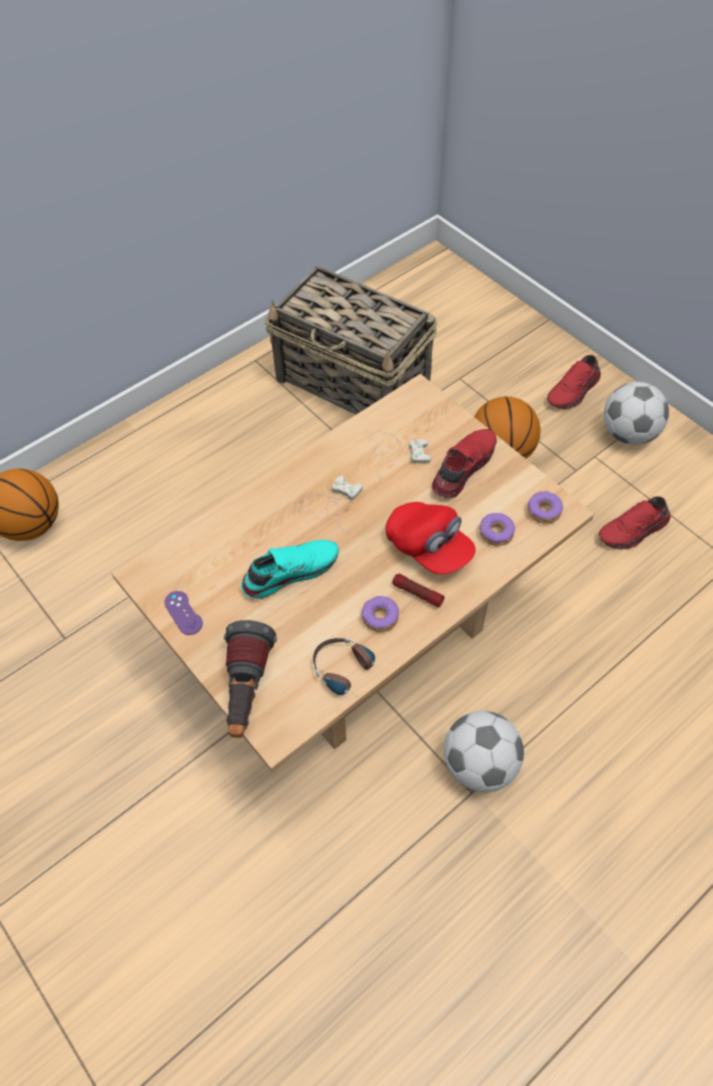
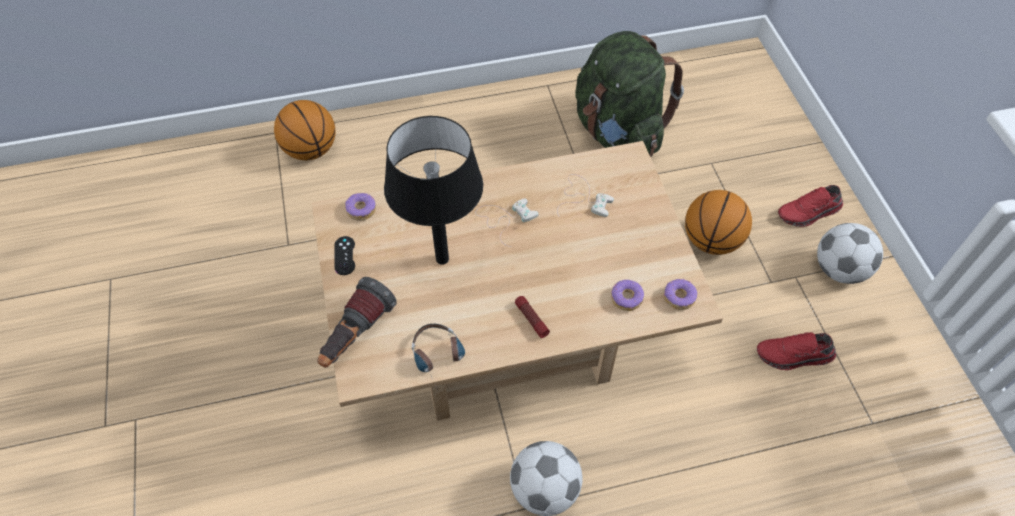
camera: 25 degrees right, 0 degrees up
(183, 613) = (344, 255): purple game controller -> black game controller
(290, 571) = (442, 258): turquoise shoe -> black table lamp
(354, 382) = (618, 132): basket -> green backpack
(379, 617) = (489, 325): donut -> donut (361, 210)
(428, 548) = (563, 286): red cap -> none
(462, 467) = (631, 232): red shoe -> none

